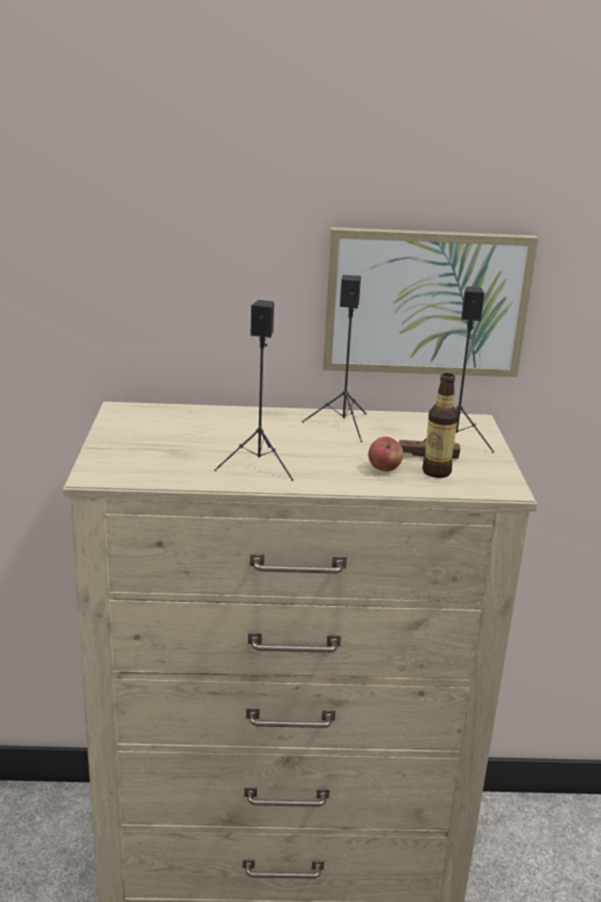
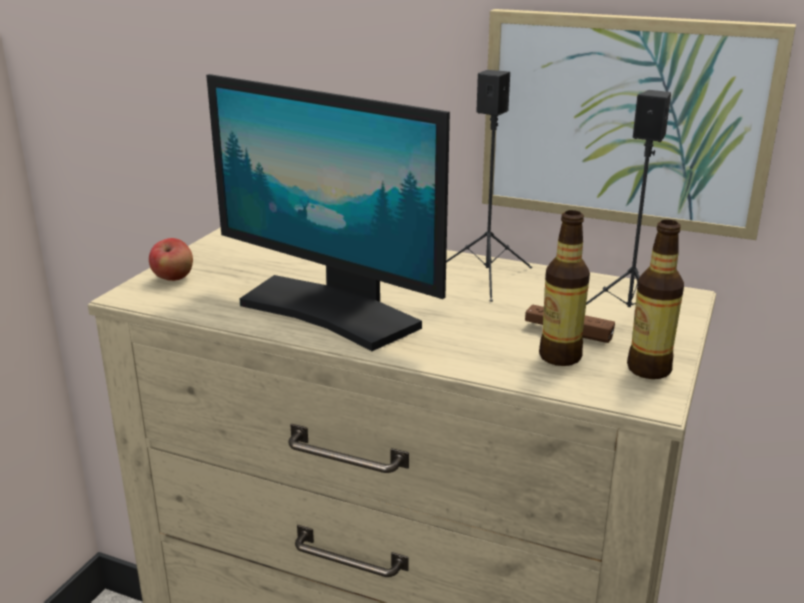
camera: 25 degrees right, 0 degrees up
(260, 465) = (330, 311): black speaker -> monitor
(384, 469) = (488, 341): apple -> apple (173, 278)
(493, 471) = (649, 369): none -> bottle

